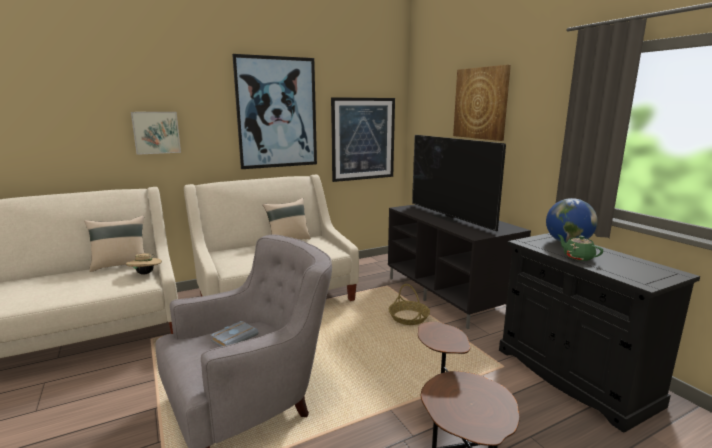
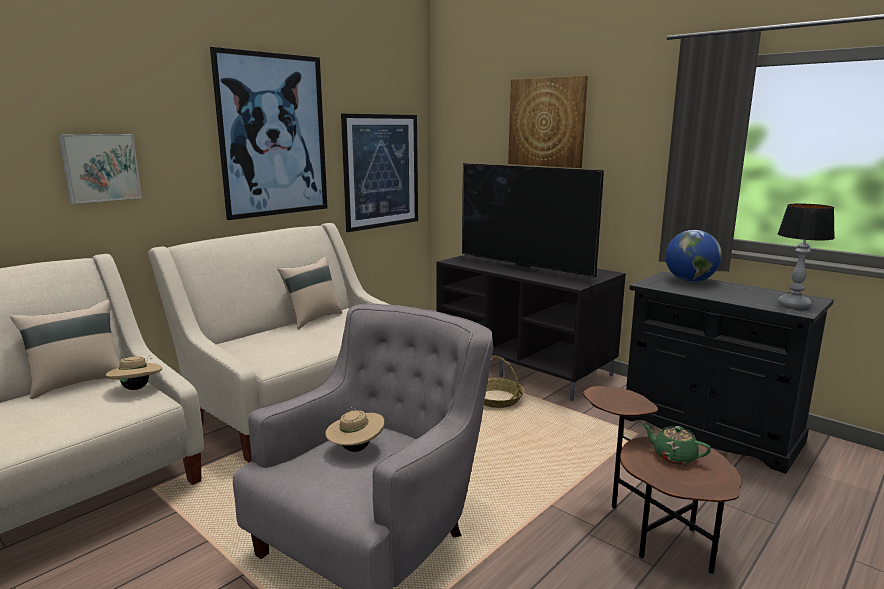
camera: 20 degrees left, 0 degrees up
(234, 337) = (355, 448): grey book -> beige hat
(577, 257) = (715, 294): green teapot -> green teapot (673, 456)
(646, 276) = (793, 305): none -> table lamp

